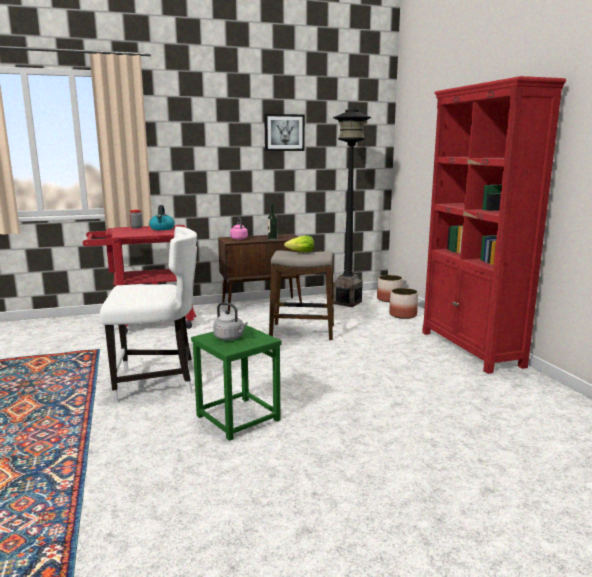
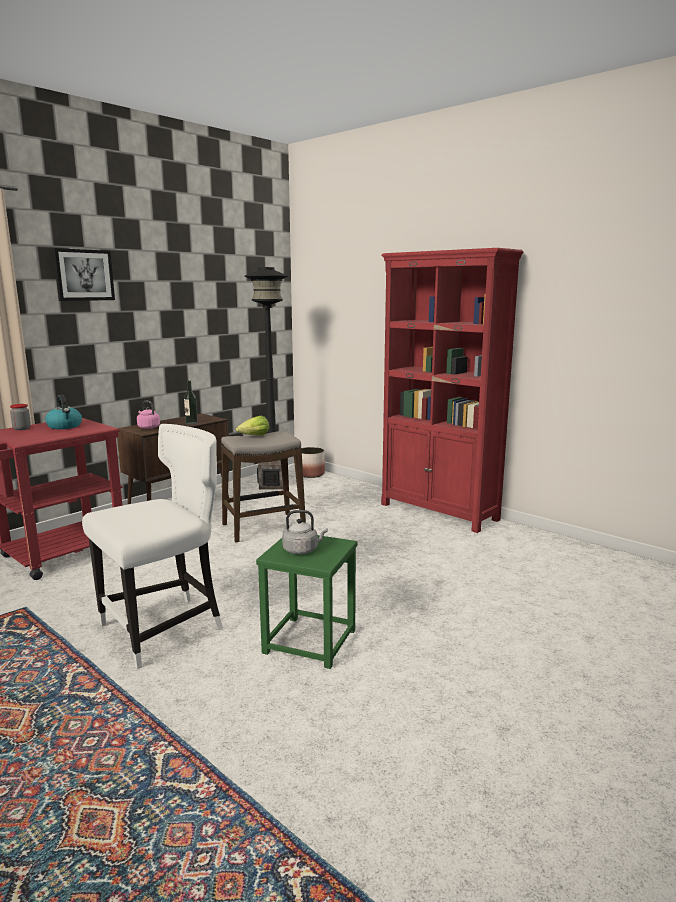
camera: 30 degrees left, 0 degrees up
(284, 132) = (183, 292): picture -> picture (84, 275)
(403, 315) = (343, 489): planter -> none

